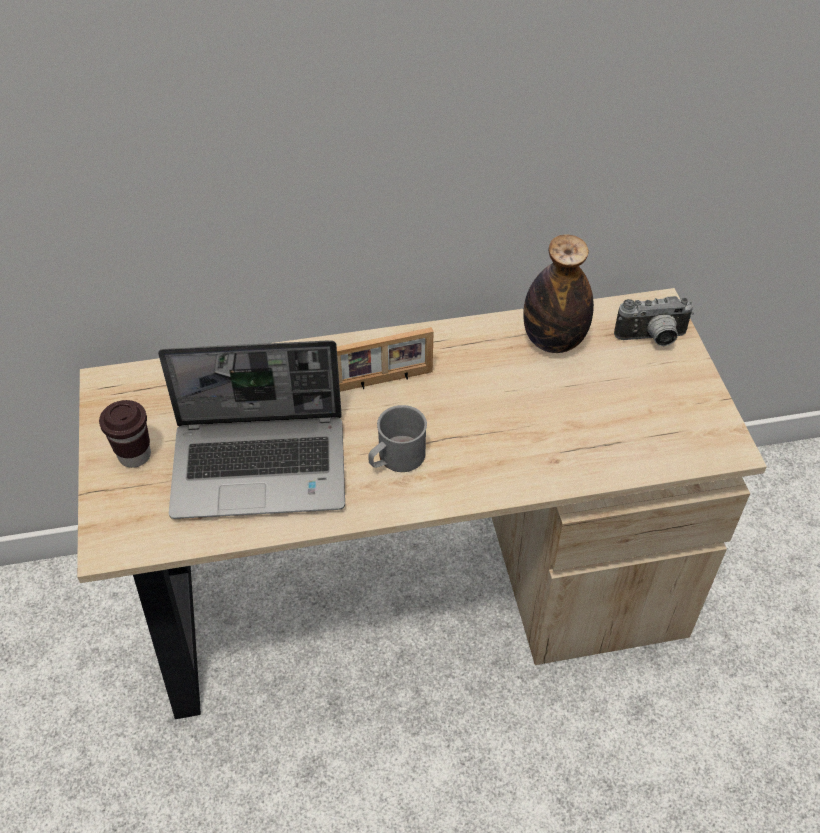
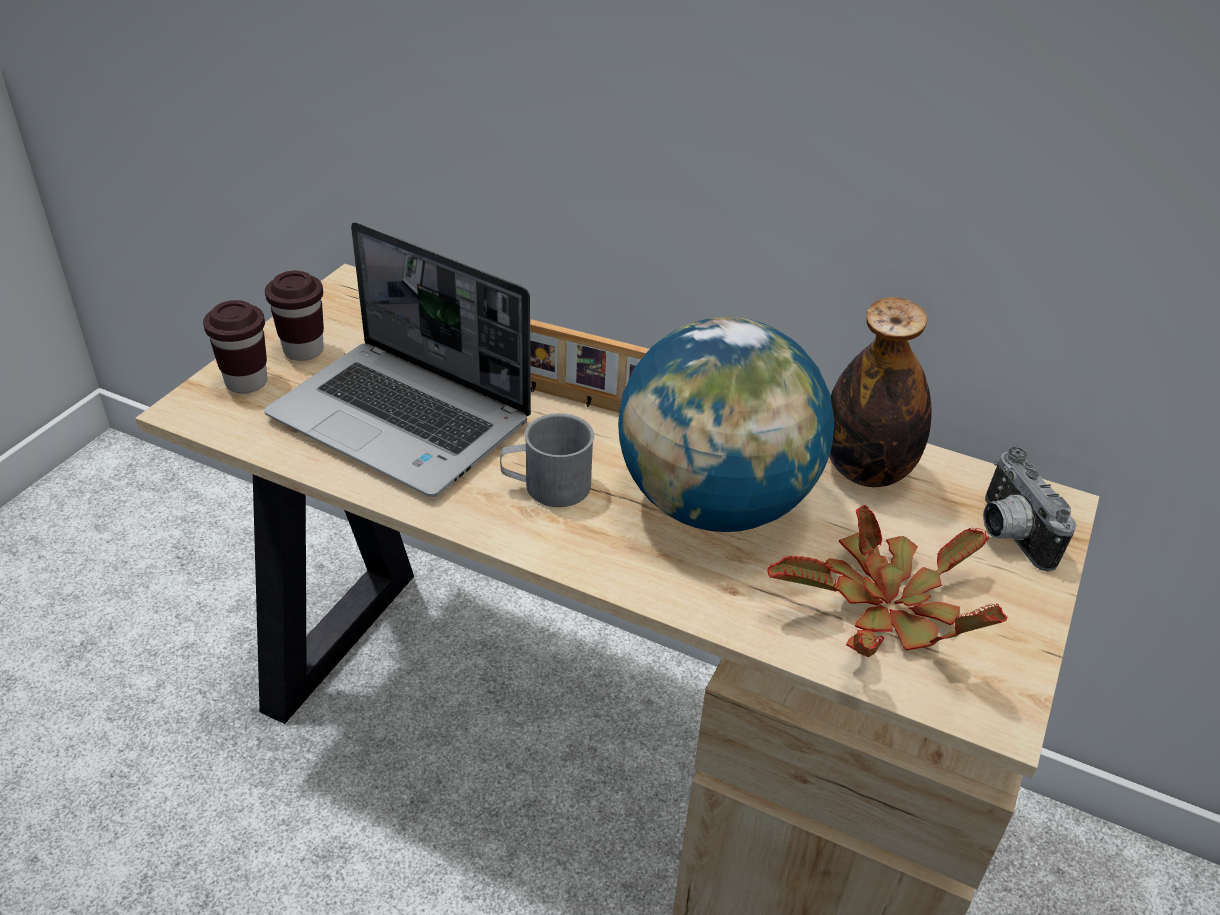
camera: 35 degrees right, 10 degrees down
(124, 503) = (246, 382): none -> brown cup
(496, 412) = (714, 504): none -> globe
(634, 423) = (883, 608): none -> potted plant
(652, 339) = (1007, 533): camera -> camera turned 45 degrees clockwise

